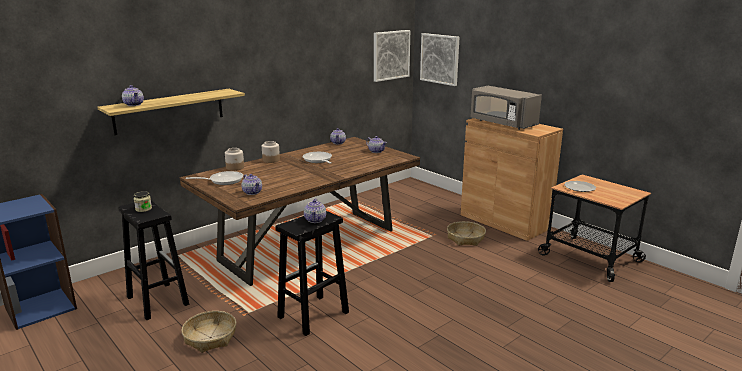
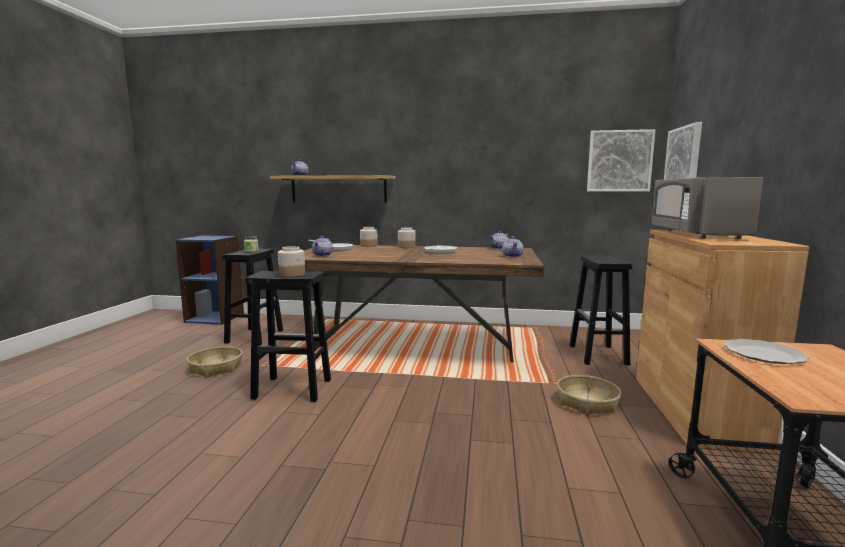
camera: 50 degrees right, 10 degrees down
(315, 220) = (292, 274): teapot -> jar
(420, 206) = (598, 355): none -> black stool

